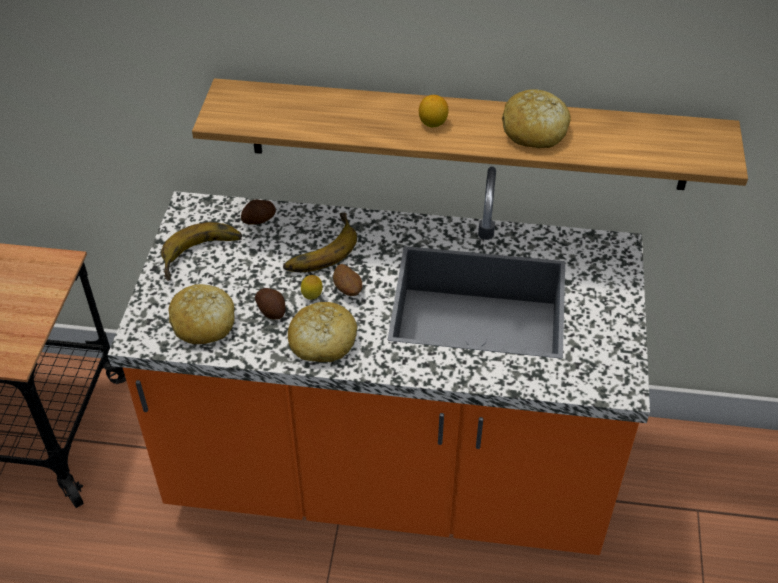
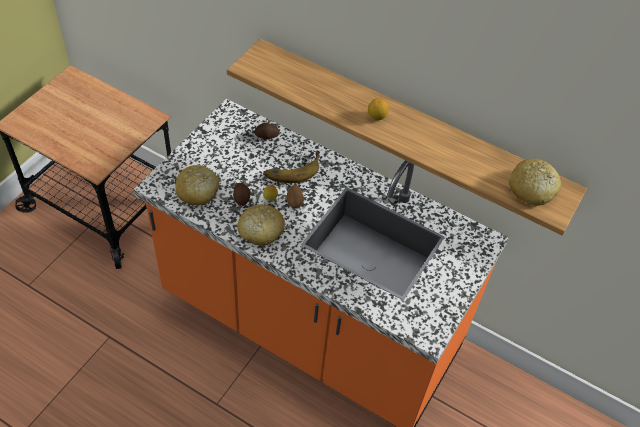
camera: 20 degrees right, 5 degrees up
(203, 257) = (220, 148): banana -> none
(534, 131) = (439, 145): bread -> bread (532, 189)

